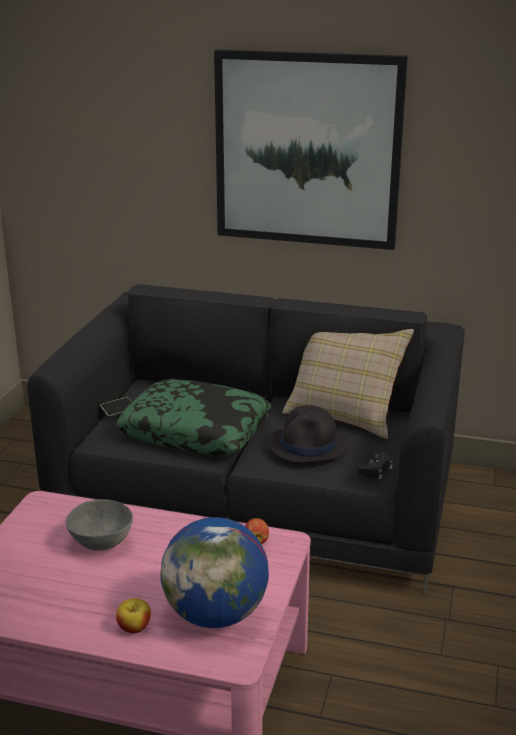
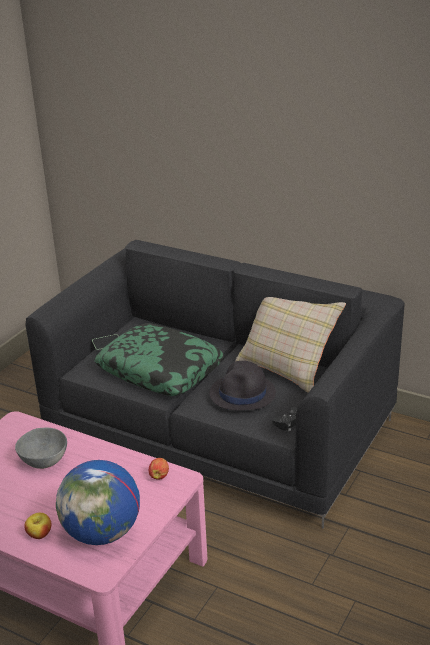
camera: 15 degrees right, 5 degrees up
(307, 150) = (274, 137): picture -> none

